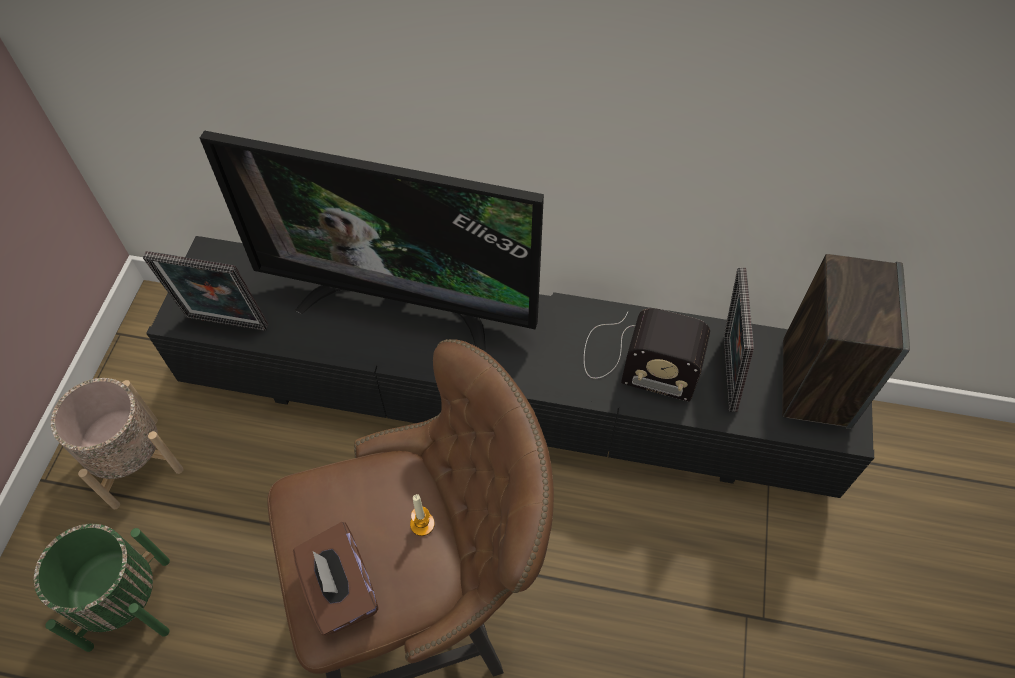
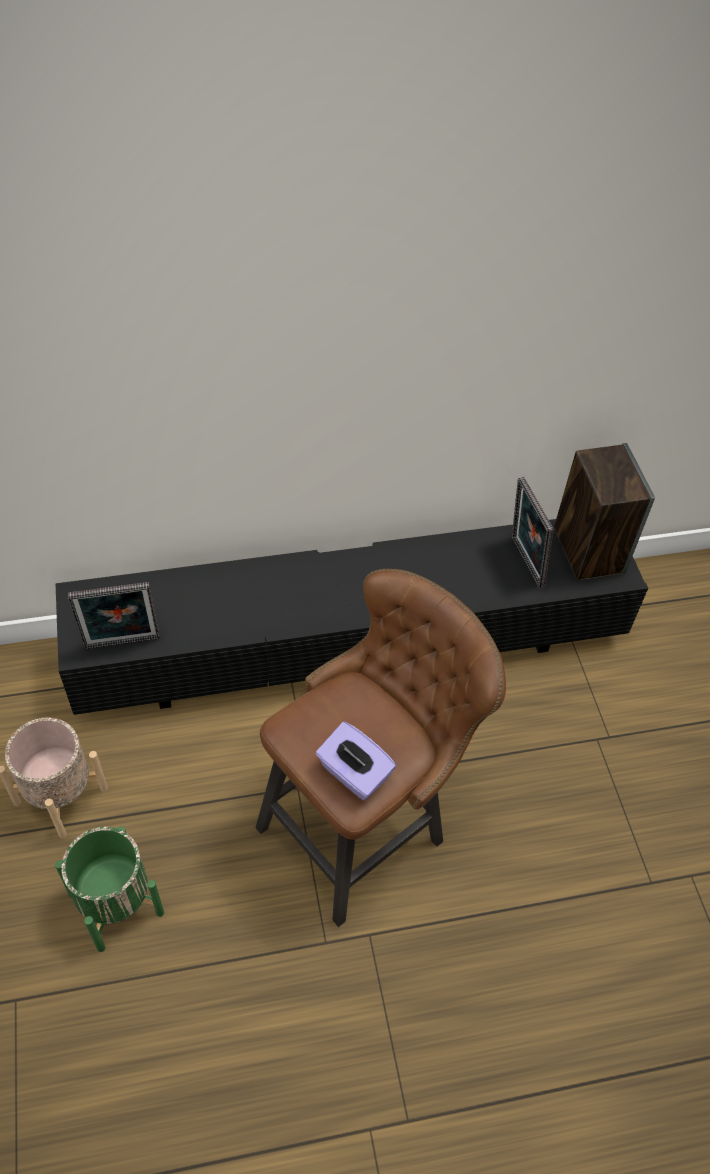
camera: 25 degrees left, 5 degrees down
(340, 590) = (354, 774): brown tissue box -> purple tissue box
(400, 302) = (257, 585): television -> none
(422, 524) = (387, 713): candle -> none
(636, 361) = (458, 573): radio -> none

